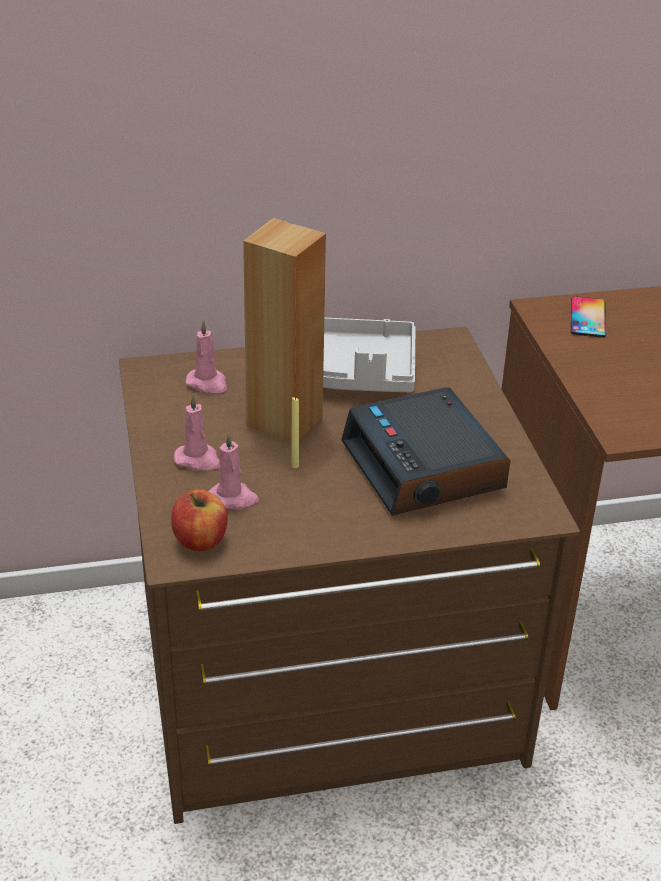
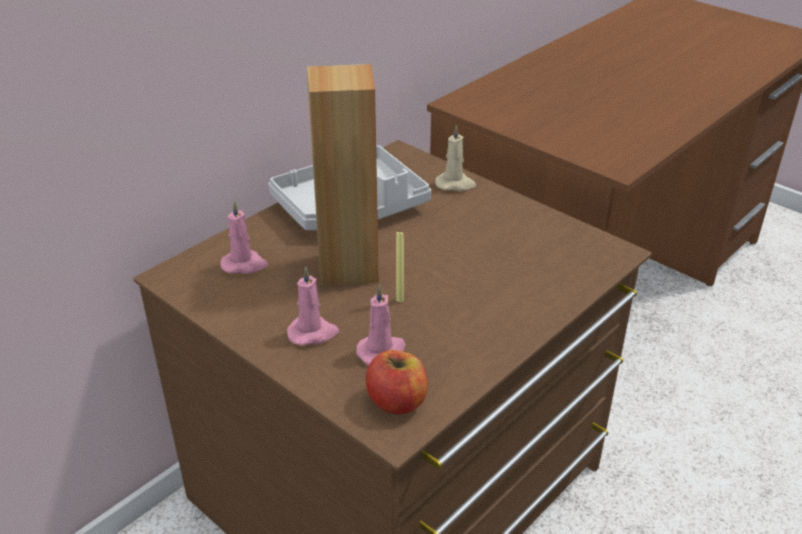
camera: 35 degrees left, 0 degrees up
(425, 467) = (497, 255): alarm clock -> none
(467, 389) = (455, 184): none -> beige candle
(588, 317) = (495, 97): phone -> none

